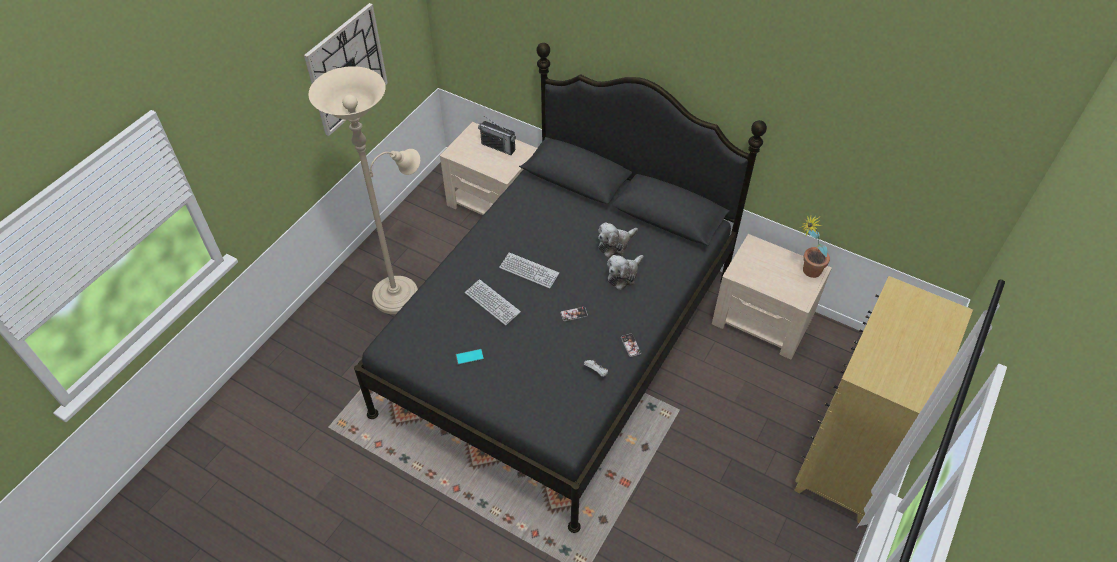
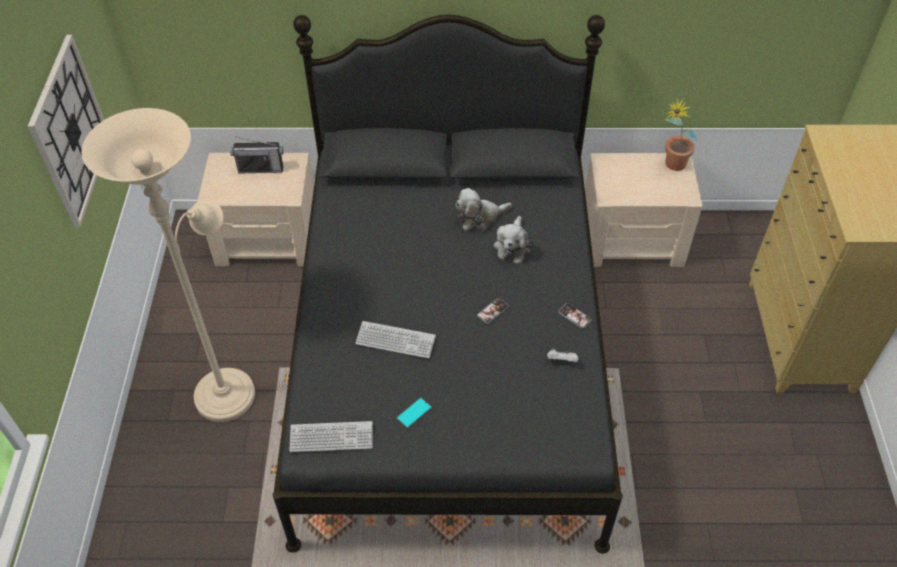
camera: 30 degrees left, 0 degrees up
(529, 271) = (409, 287): keyboard -> keyboard (331, 437)
(615, 244) = (479, 218): plush toy -> plush toy turned 45 degrees clockwise

